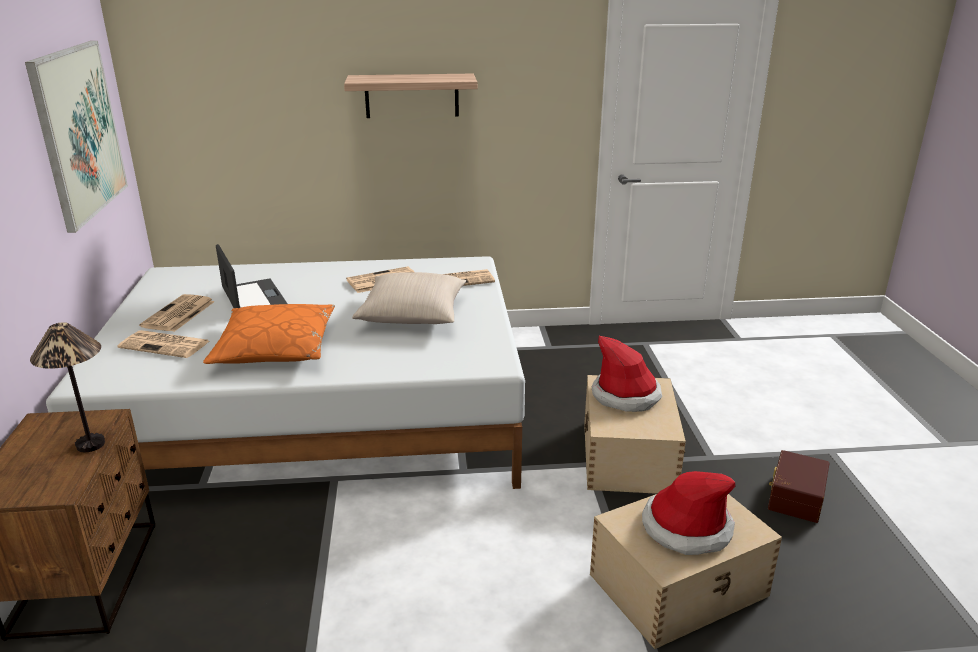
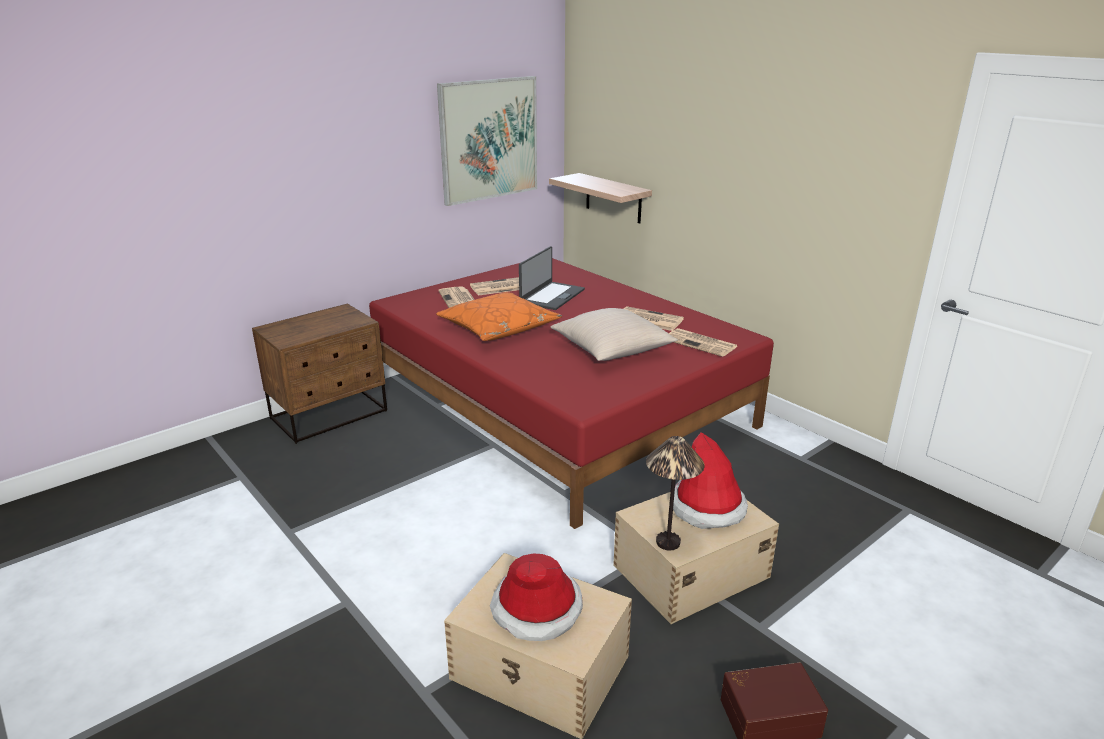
camera: 55 degrees right, 0 degrees up
(91, 444) = (334, 329): table lamp -> table lamp (668, 542)
(319, 411) = (558, 403): white bed -> red bed
(412, 95) = (748, 158): shelf -> shelf (613, 198)

